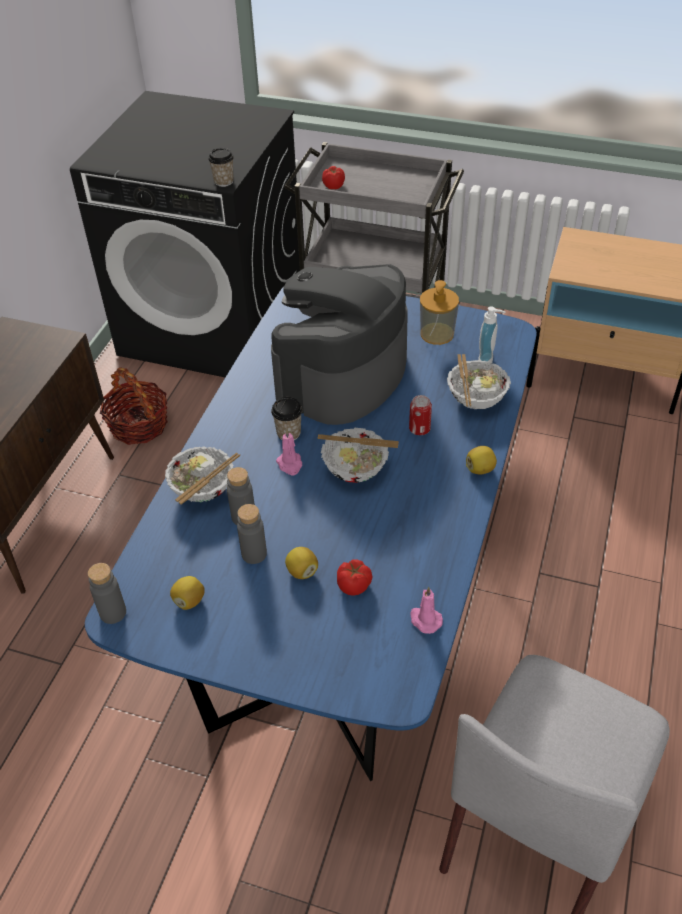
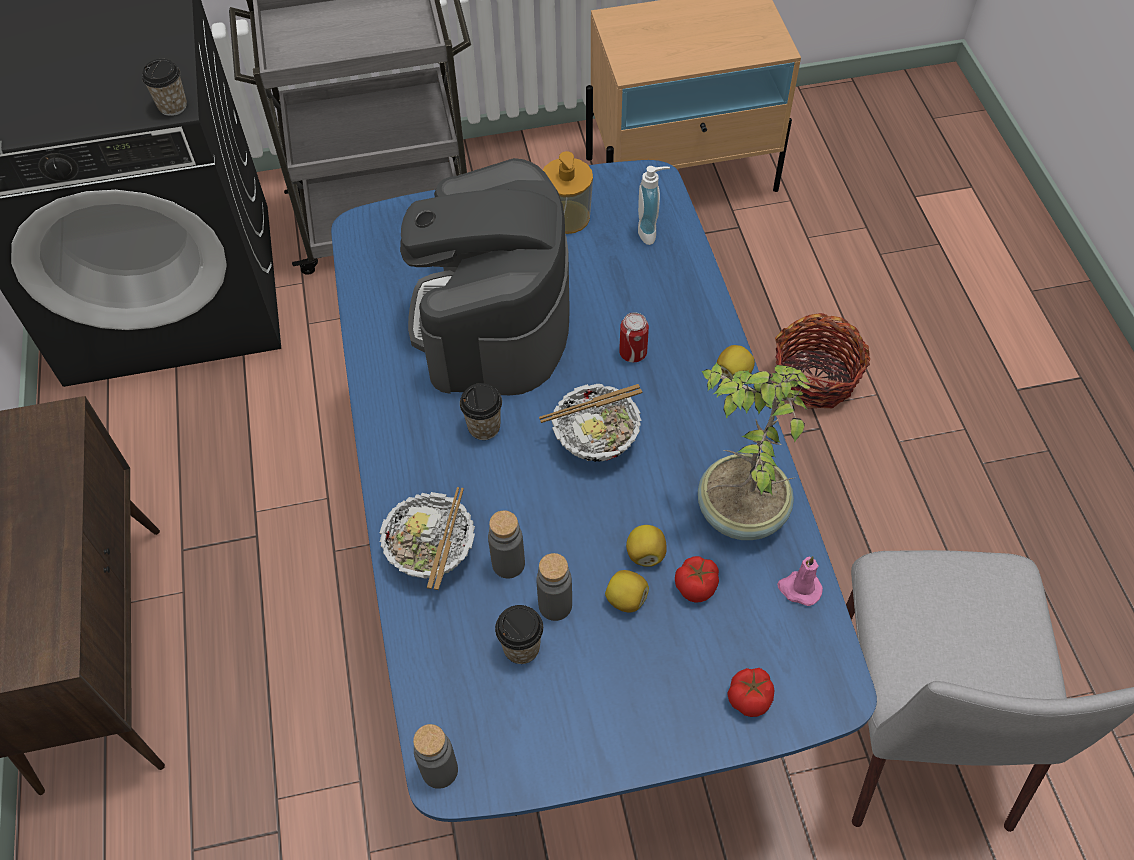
camera: 30 degrees left, 10 degrees up
(139, 425) = (162, 471): basket -> basket (815, 378)
(189, 601) = (522, 705): lemon -> lemon (645, 554)
(214, 568) = (521, 648): none -> cup
(290, 464) = (515, 468): pink candle -> none
(334, 186) = (299, 54): tomato -> tomato (749, 697)
(419, 554) = (739, 512): none -> potted plant
(475, 399) = (669, 286): bowl -> none

